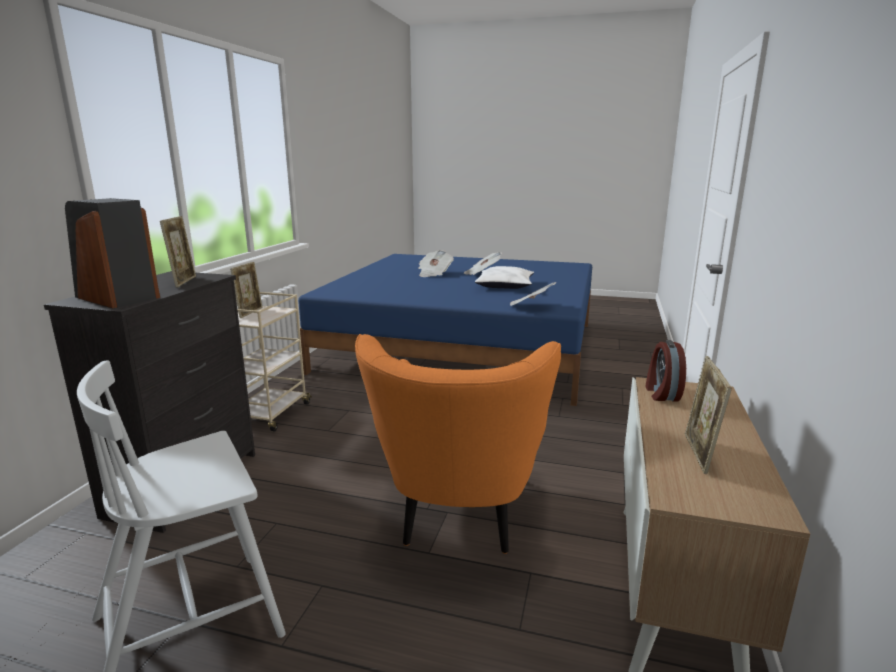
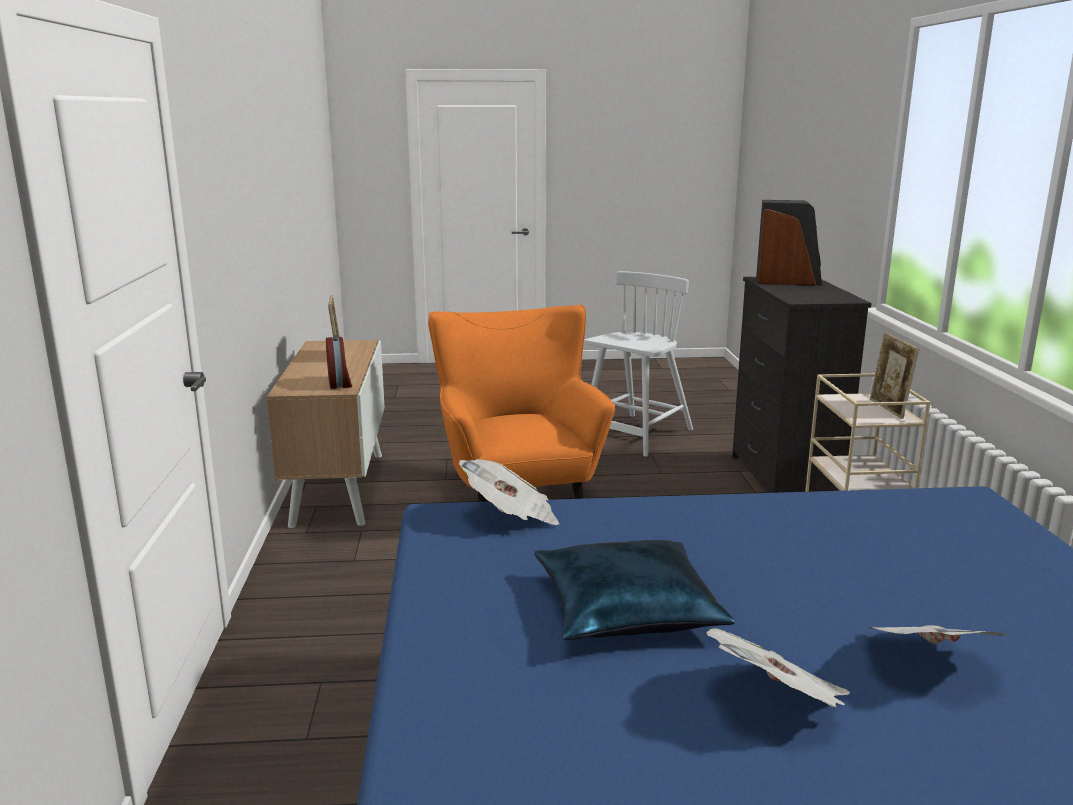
camera: 160 degrees right, 0 degrees up
(184, 282) = (800, 294): picture frame -> none
(505, 285) = (627, 610): white pillow -> blue pillow

